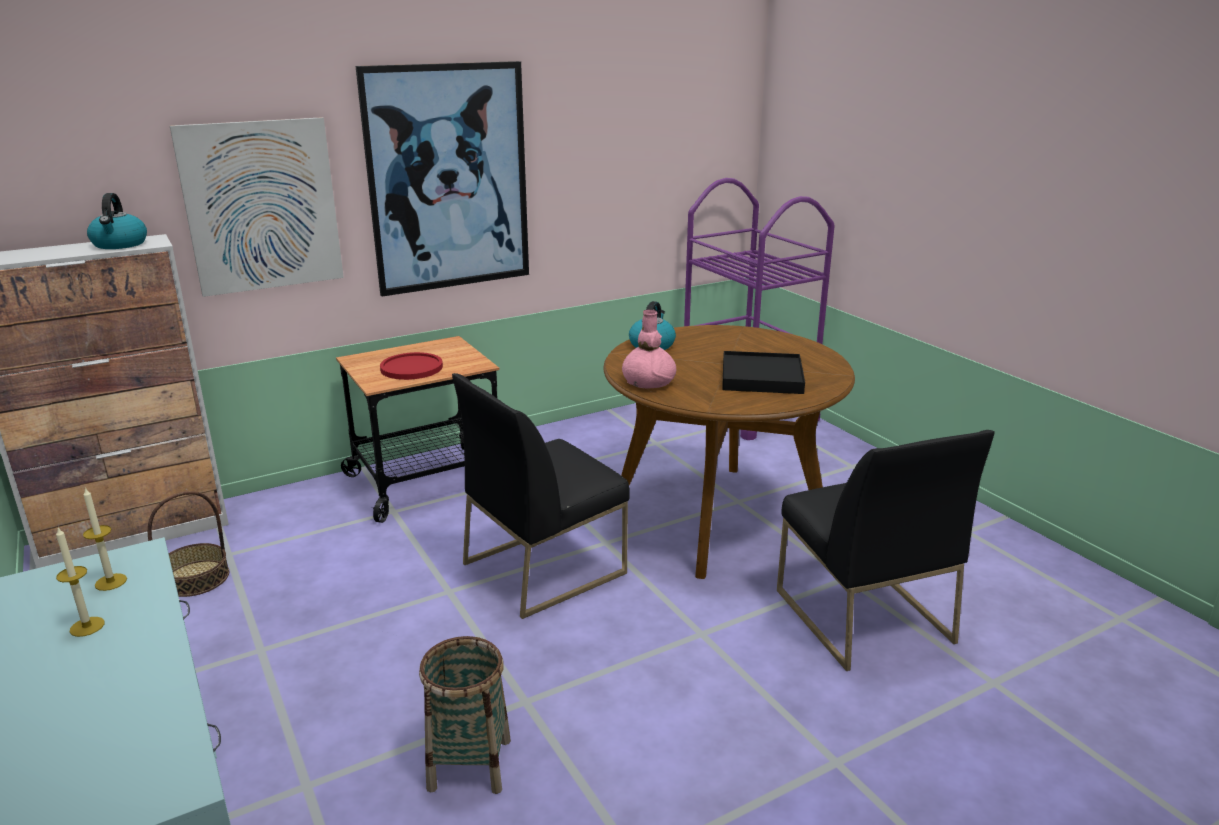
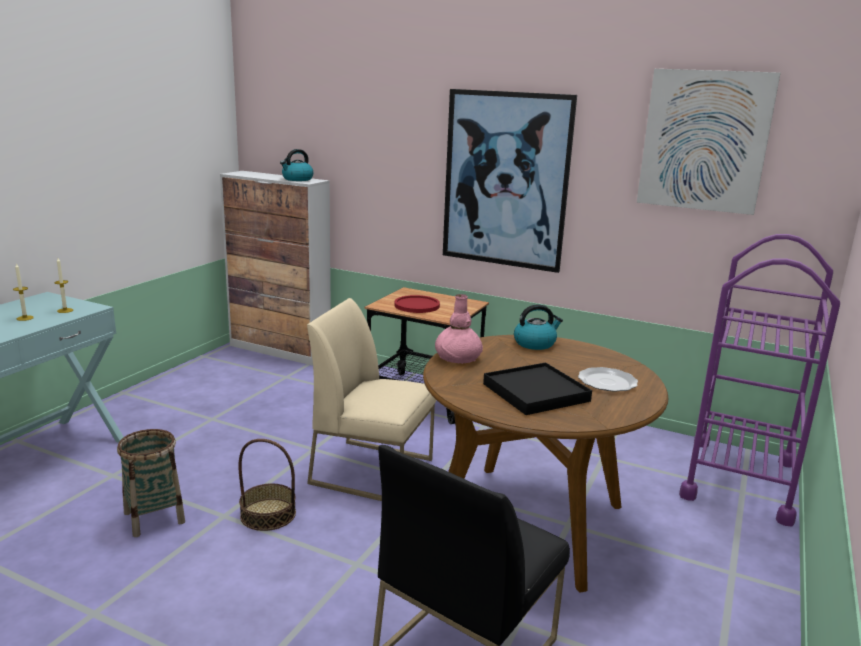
camera: 55 degrees right, 5 degrees down
(196, 578) = (257, 378): basket -> basket (268, 514)
(262, 206) = (382, 175): picture -> picture (704, 141)
(544, 567) = (373, 471): black chair -> beige chair
(767, 348) = (608, 382): none -> plate

